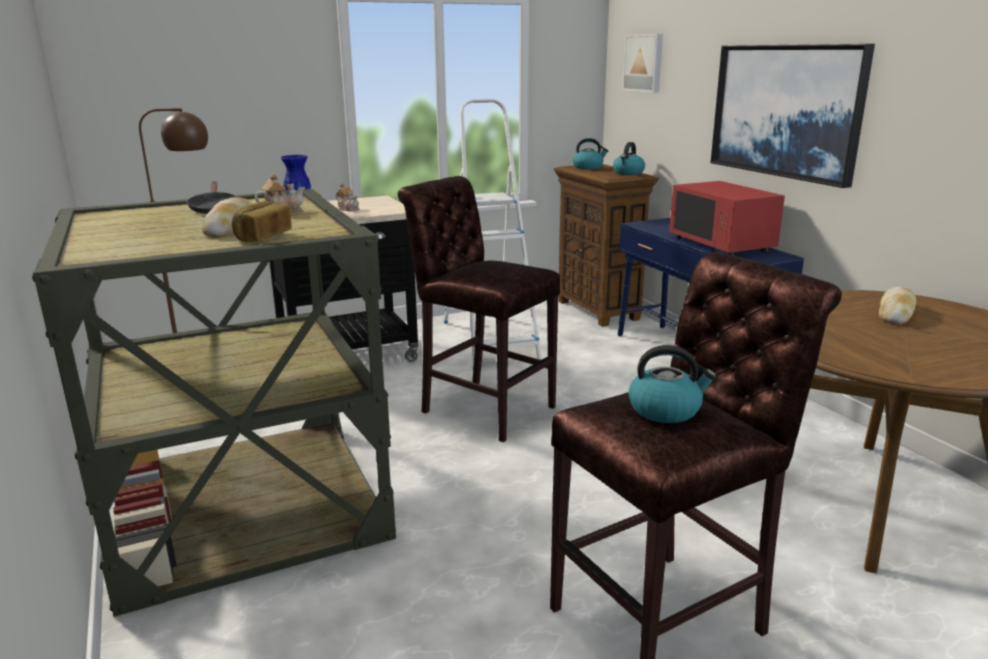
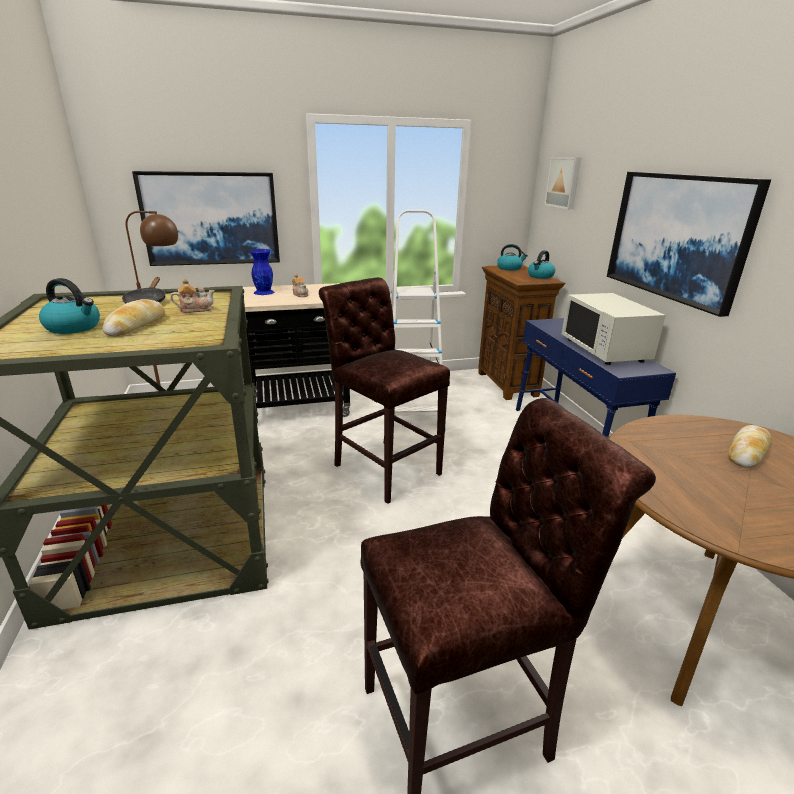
camera: 10 degrees right, 5 degrees up
(220, 122) = (211, 219): none -> picture
(262, 236) = (148, 339): bread -> none
(665, 410) = (461, 560): kettle -> kettle (74, 327)
(721, 244) = (605, 350): red microwave -> white microwave

